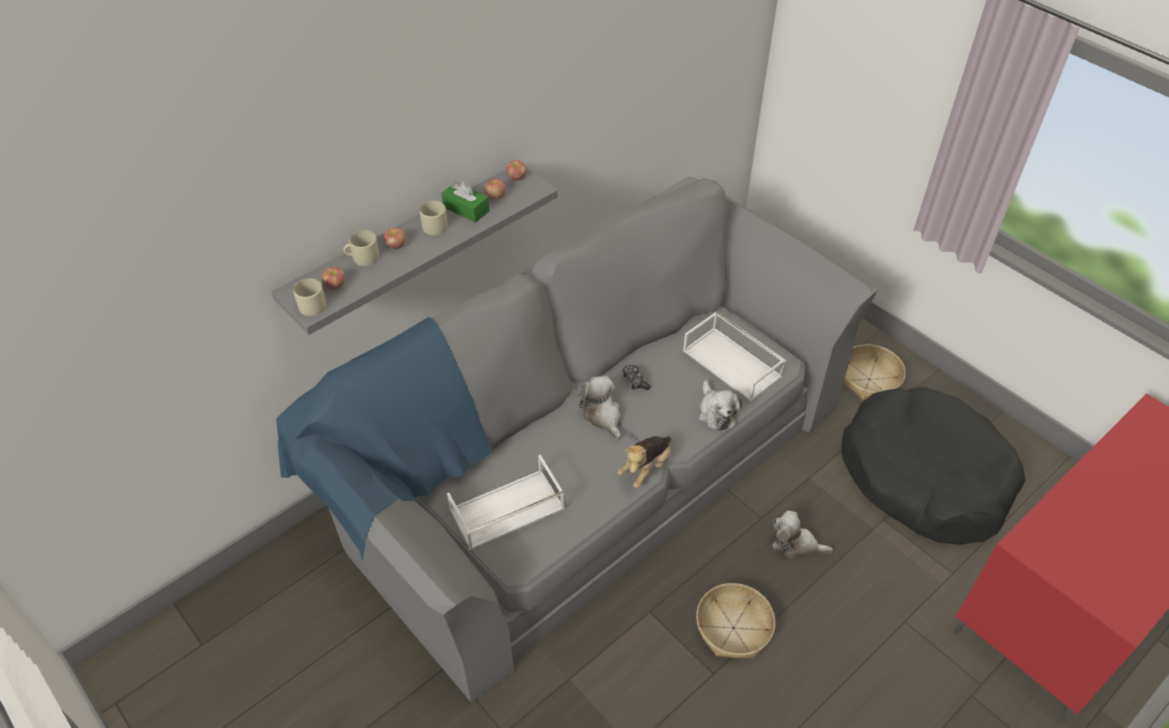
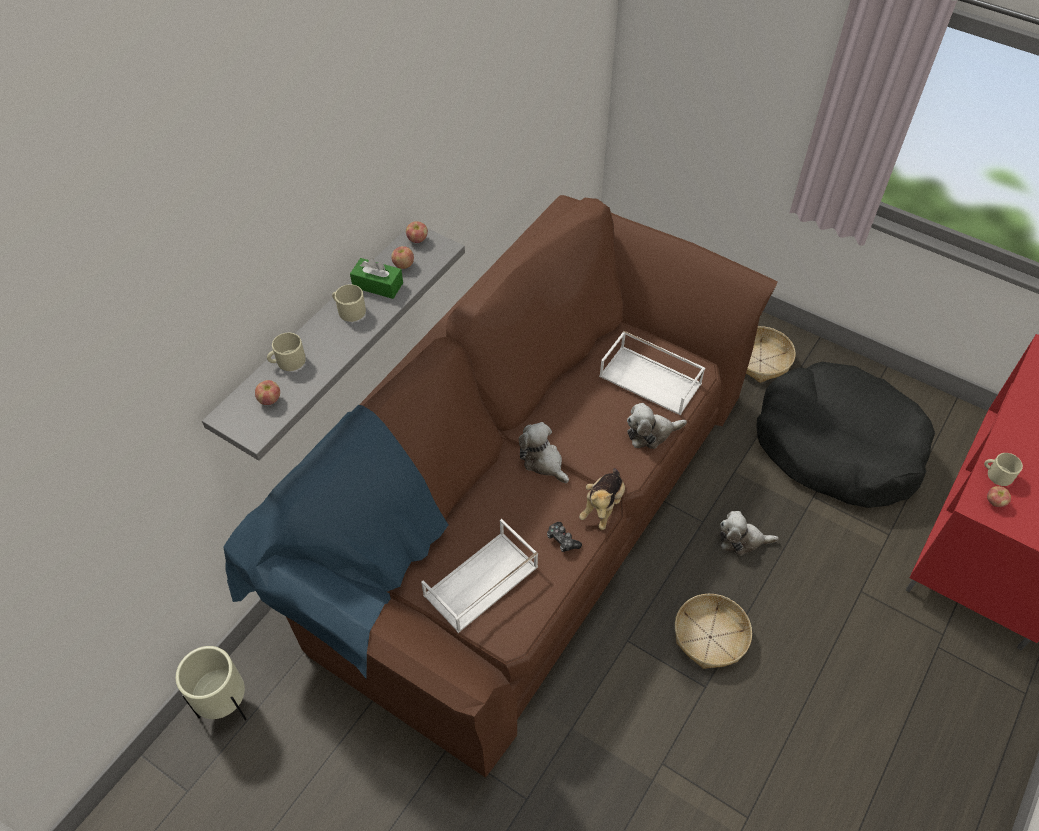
camera: 15 degrees left, 5 degrees up
(260, 578) = (226, 705): none -> beige planter
(310, 304) = (250, 426): beige mug -> beige mug (996, 474)
(396, 245) = (318, 341): apple -> apple (994, 502)
(588, 467) = (523, 508): grey sofa -> brown sofa
(634, 381) = (562, 418): game controller -> game controller (562, 540)
(716, 412) = (651, 433): plush toy -> plush toy turned 105 degrees clockwise

